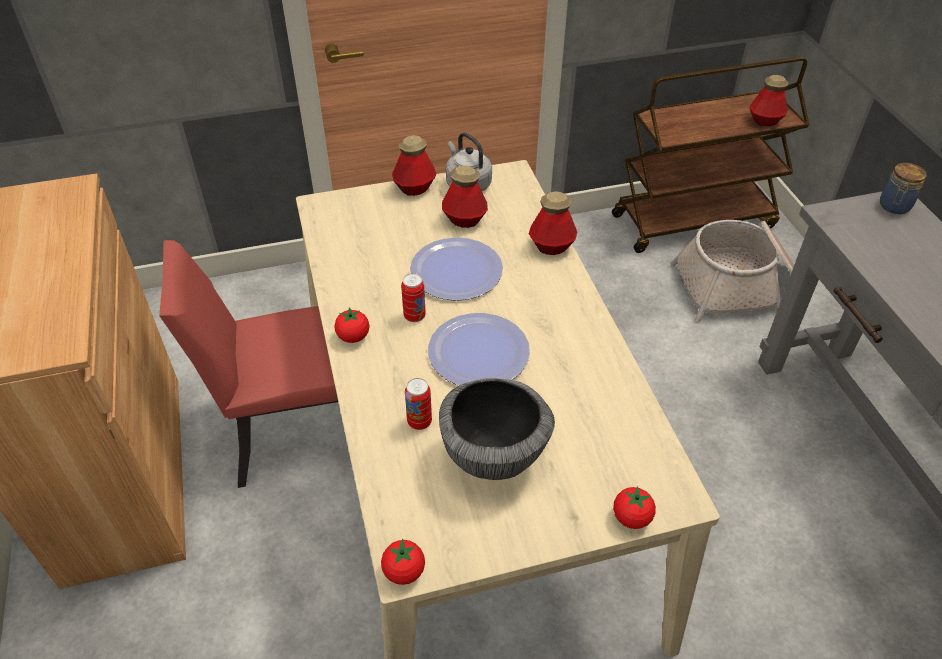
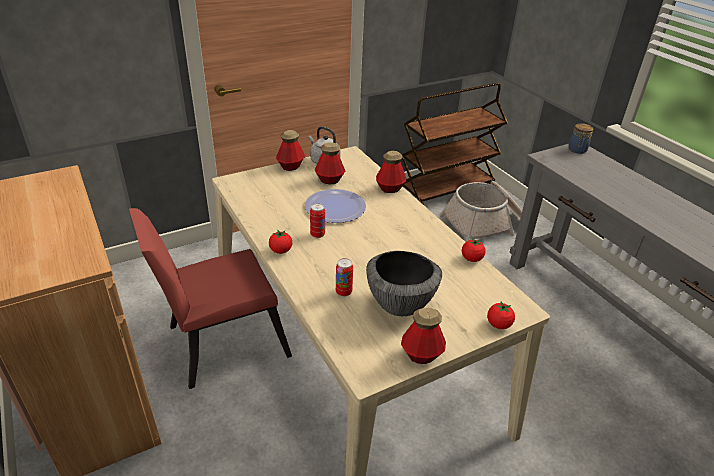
camera: 15 degrees left, 10 degrees down
(404, 571) = (366, 378): tomato -> tomato (471, 259)
(478, 352) = (367, 249): plate -> none
(764, 121) = (482, 122): bottle -> bottle (421, 355)

